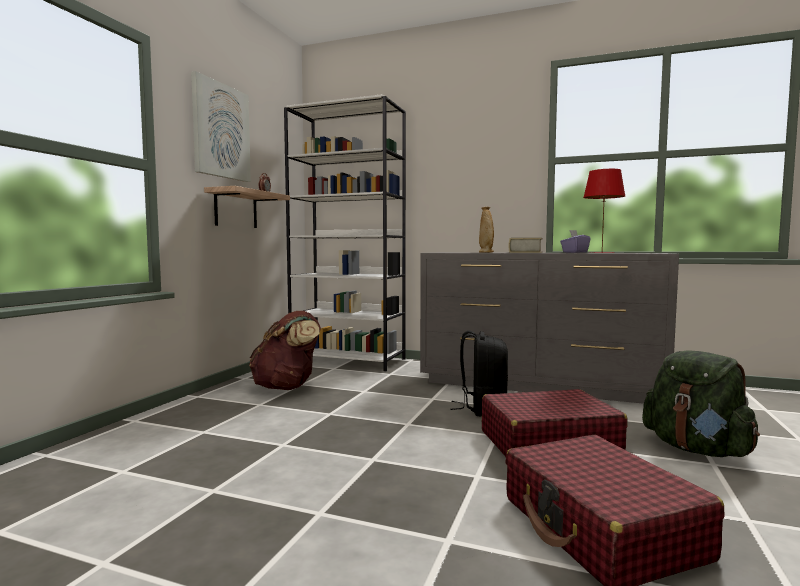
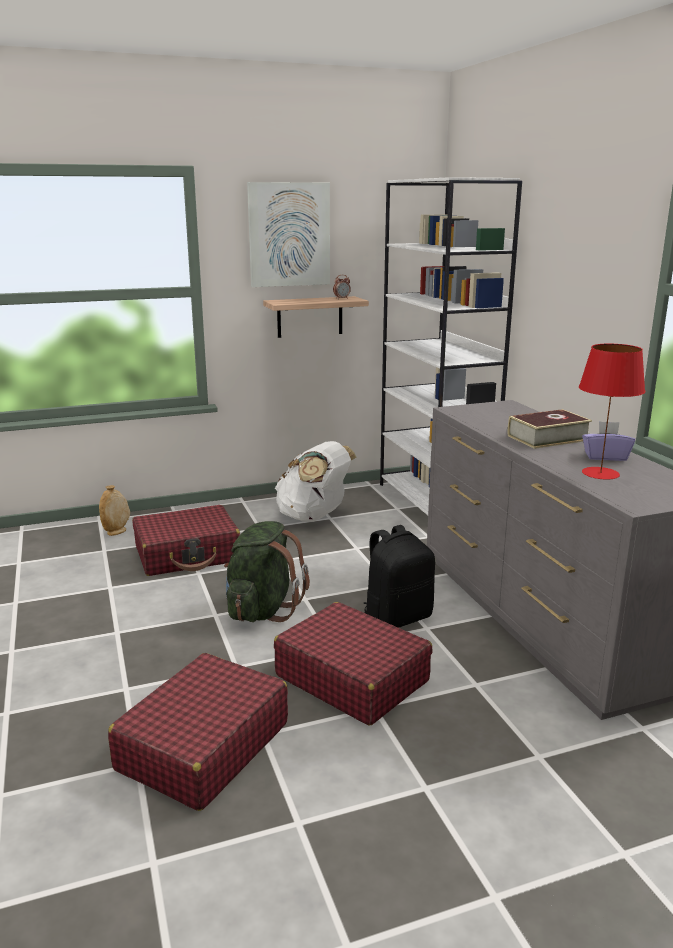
camera: 50 degrees right, 15 degrees up
(236, 439) = (188, 554): none -> red suitcase
(287, 387) = (314, 517): brown backpack -> white backpack
(486, 252) = (498, 425): beige vase -> beige vase (117, 532)
(697, 449) = (460, 771): green backpack -> green backpack (262, 610)

